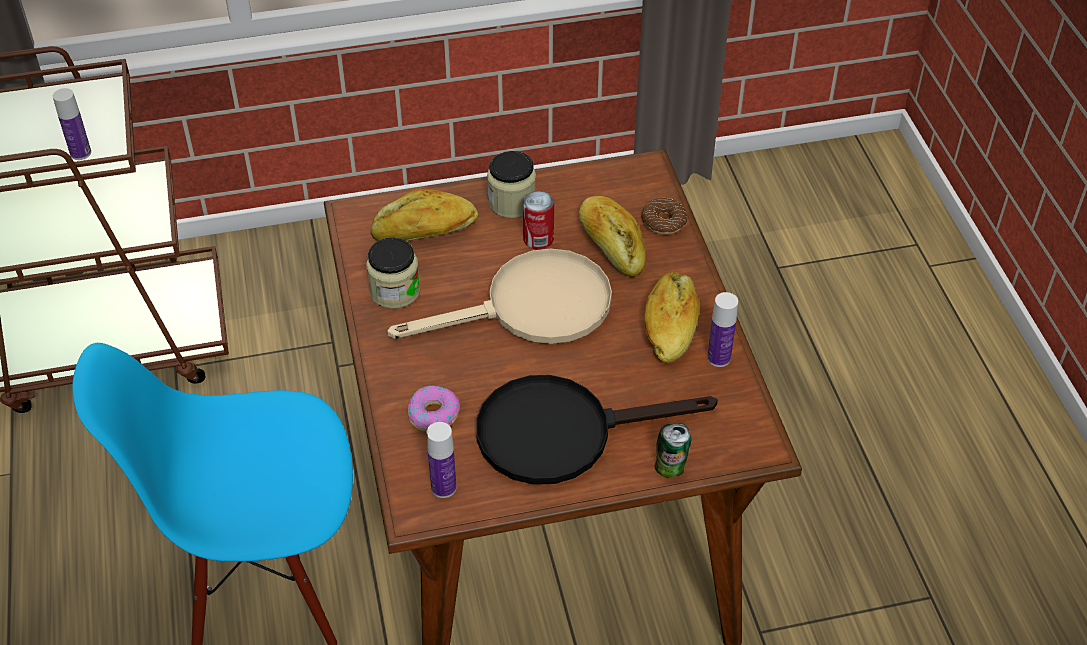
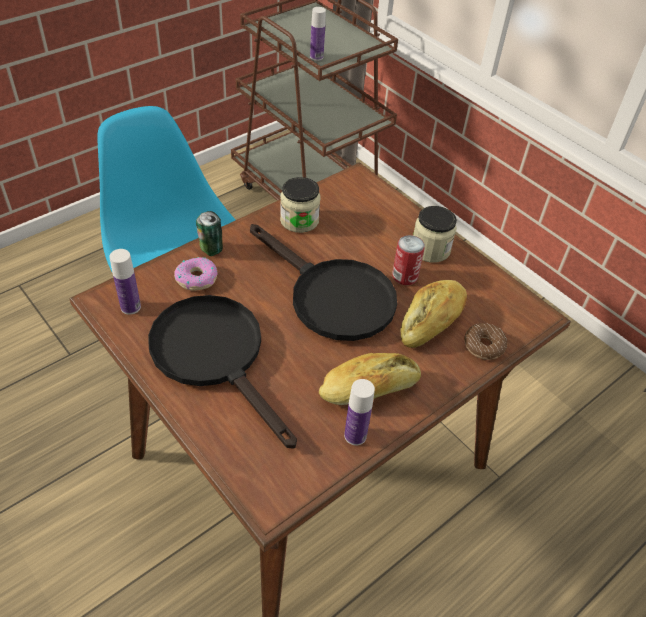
camera: 60 degrees right, 0 degrees up
(425, 231) = (366, 215): bread -> none
(531, 308) = (331, 296): beige frying pan -> black frying pan
(670, 469) = (212, 441): can -> can (211, 249)

